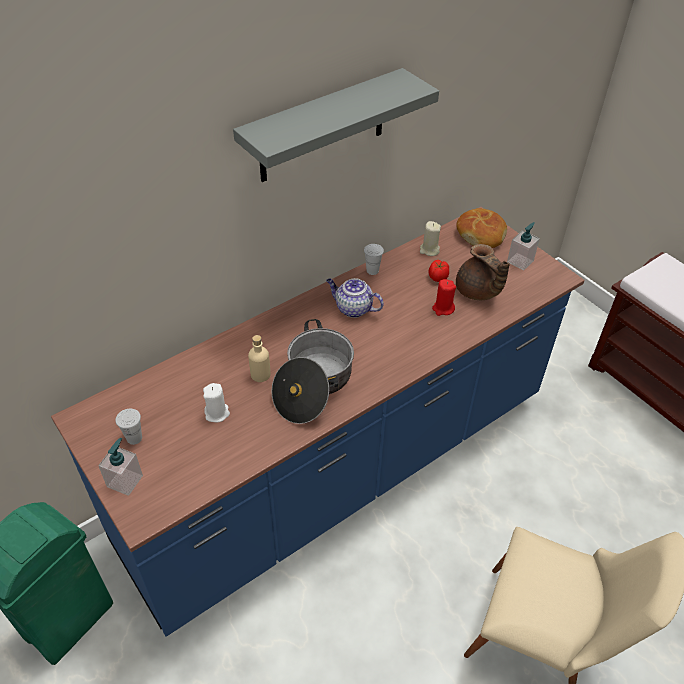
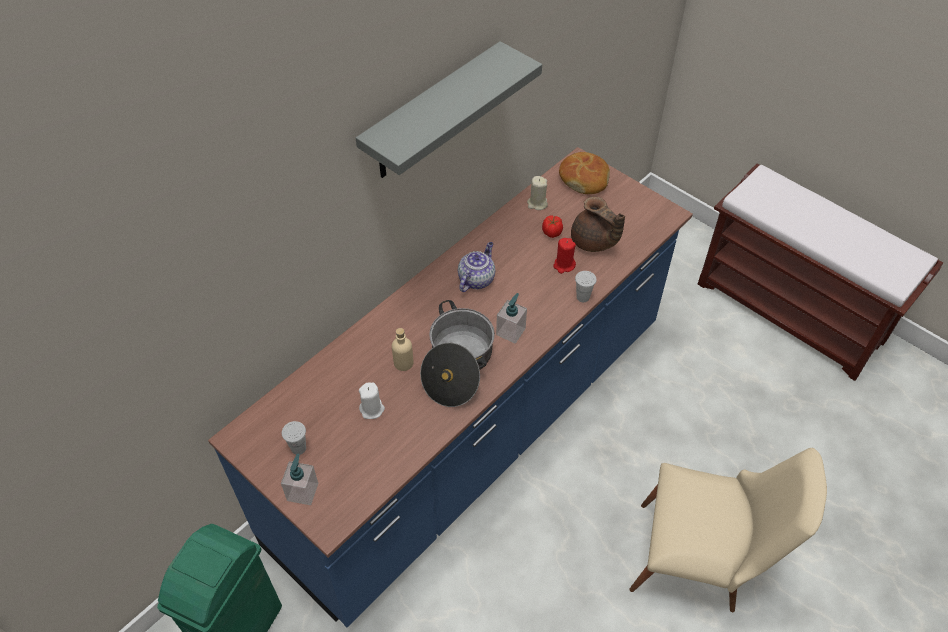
camera: 10 degrees left, 5 degrees up
(353, 308) = (476, 279): teapot -> teapot turned 105 degrees clockwise
(372, 270) = (486, 235): white cup -> white cup (583, 297)
(520, 261) = (628, 203): soap dispenser -> soap dispenser (511, 331)

